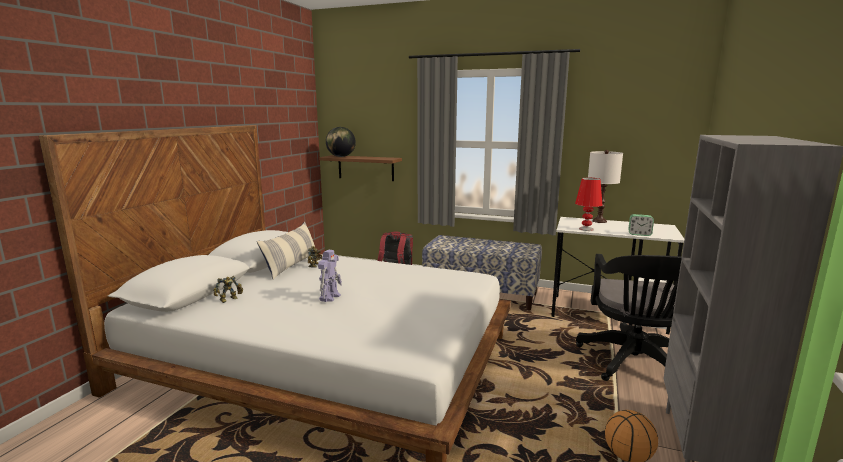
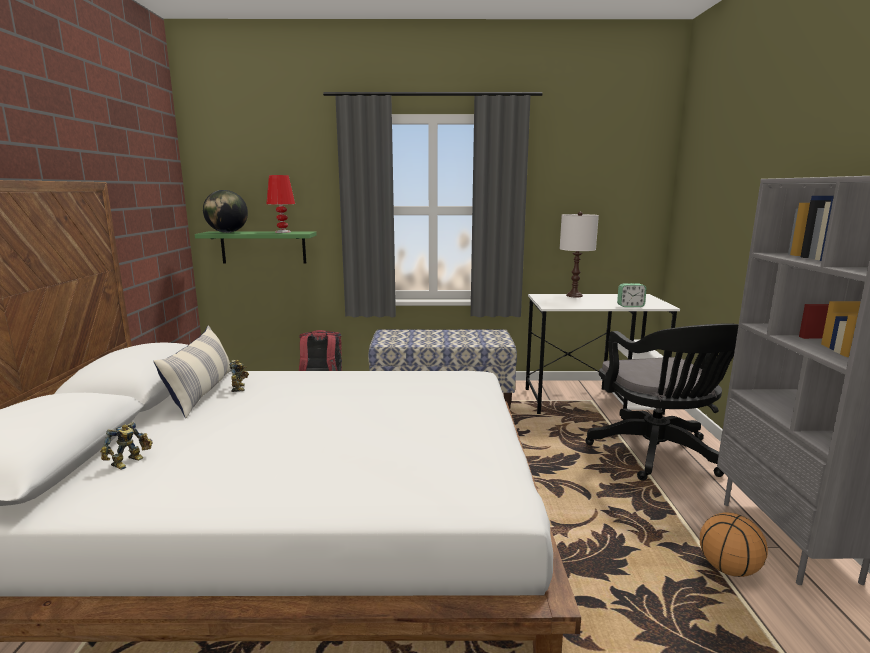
camera: 20 degrees left, 0 degrees up
(330, 297) = (302, 432): toy robot -> none
(365, 168) = (263, 247): brown shelf -> green shelf
(586, 229) = (571, 305): red table lamp -> red table lamp (283, 232)

